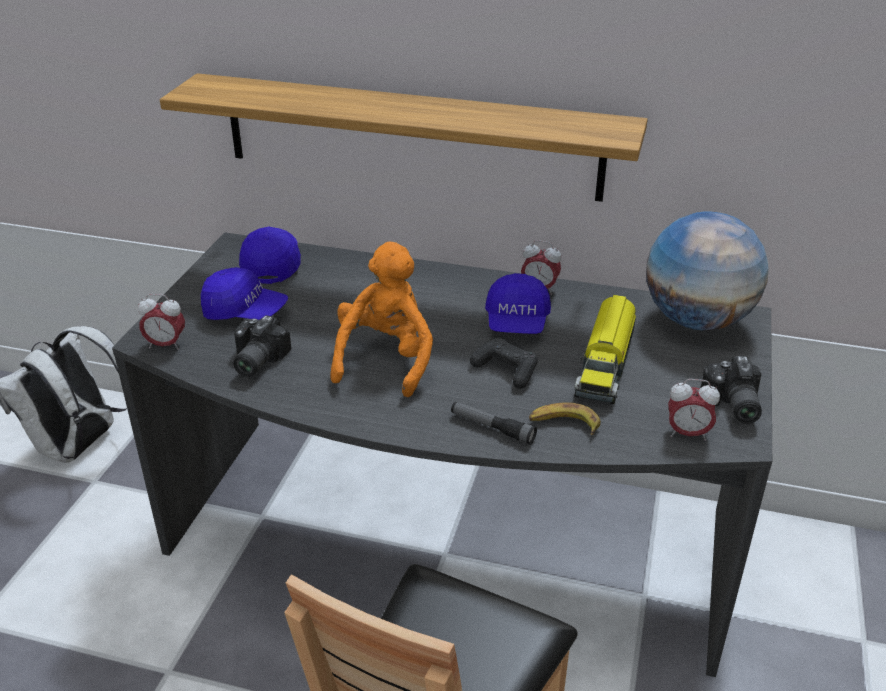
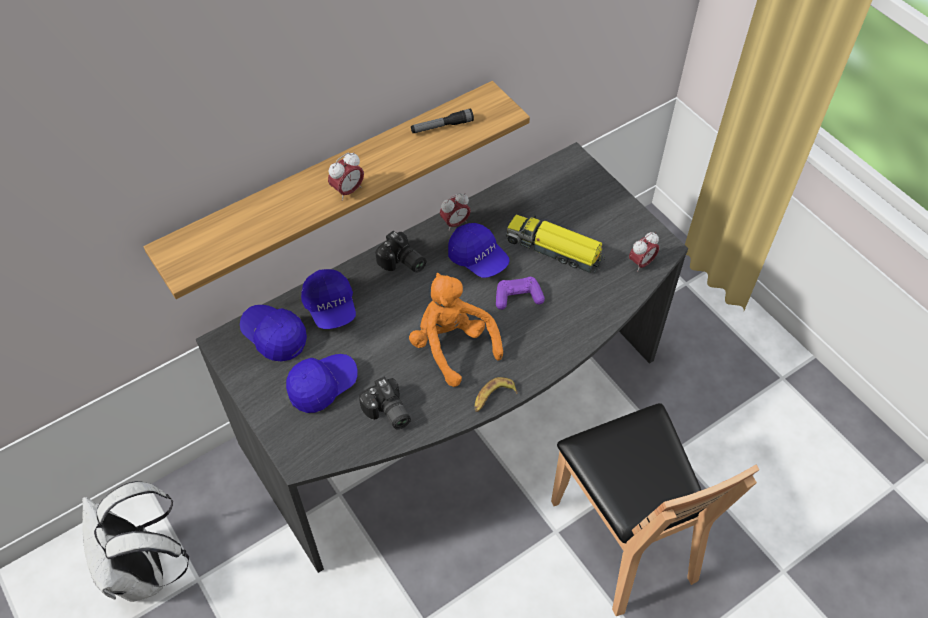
camera: 50 degrees left, 20 degrees up
(166, 345) = (318, 452): alarm clock -> alarm clock (348, 191)
(341, 274) = (331, 307): none -> blue cap
(492, 428) = (562, 340): flashlight -> flashlight (442, 126)
(506, 370) = (518, 297): black game controller -> purple game controller
(564, 424) = (588, 307): banana -> banana (493, 397)
(605, 363) = (555, 249): toy truck -> toy truck turned 150 degrees clockwise
(697, 320) = (557, 180): globe -> none
(731, 406) = (637, 228): camera -> camera (402, 263)

